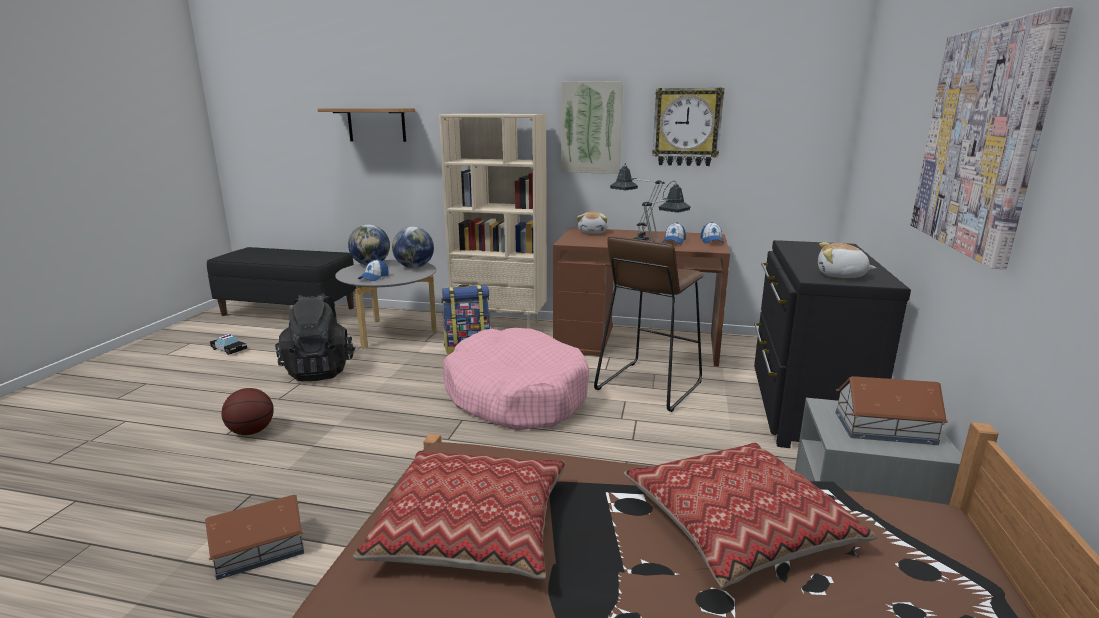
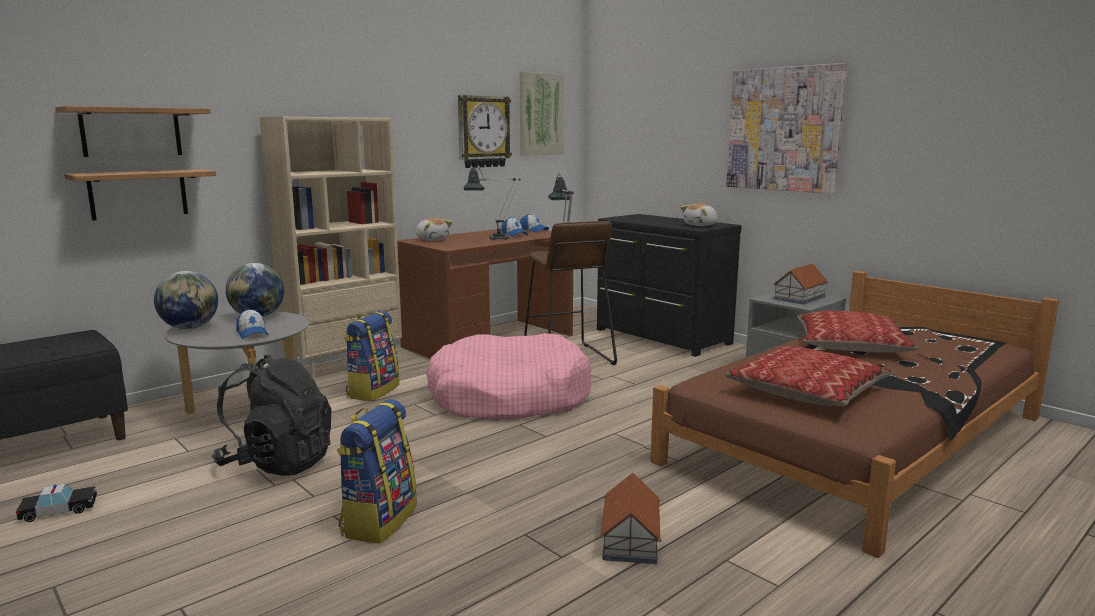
camera: 55 degrees left, 5 degrees down
(251, 431) = (378, 520): basketball -> backpack
(380, 168) = (138, 194): none -> shelf
(591, 128) = (405, 133): picture -> picture (540, 114)

